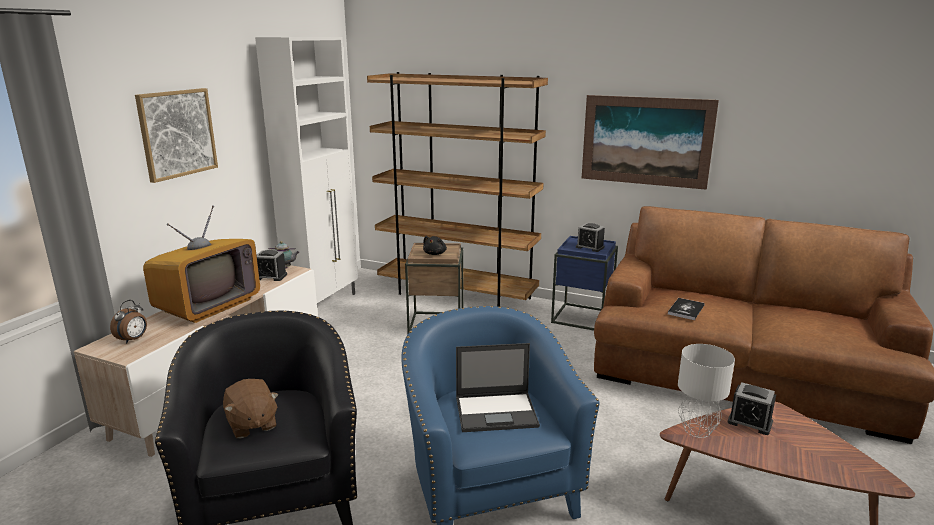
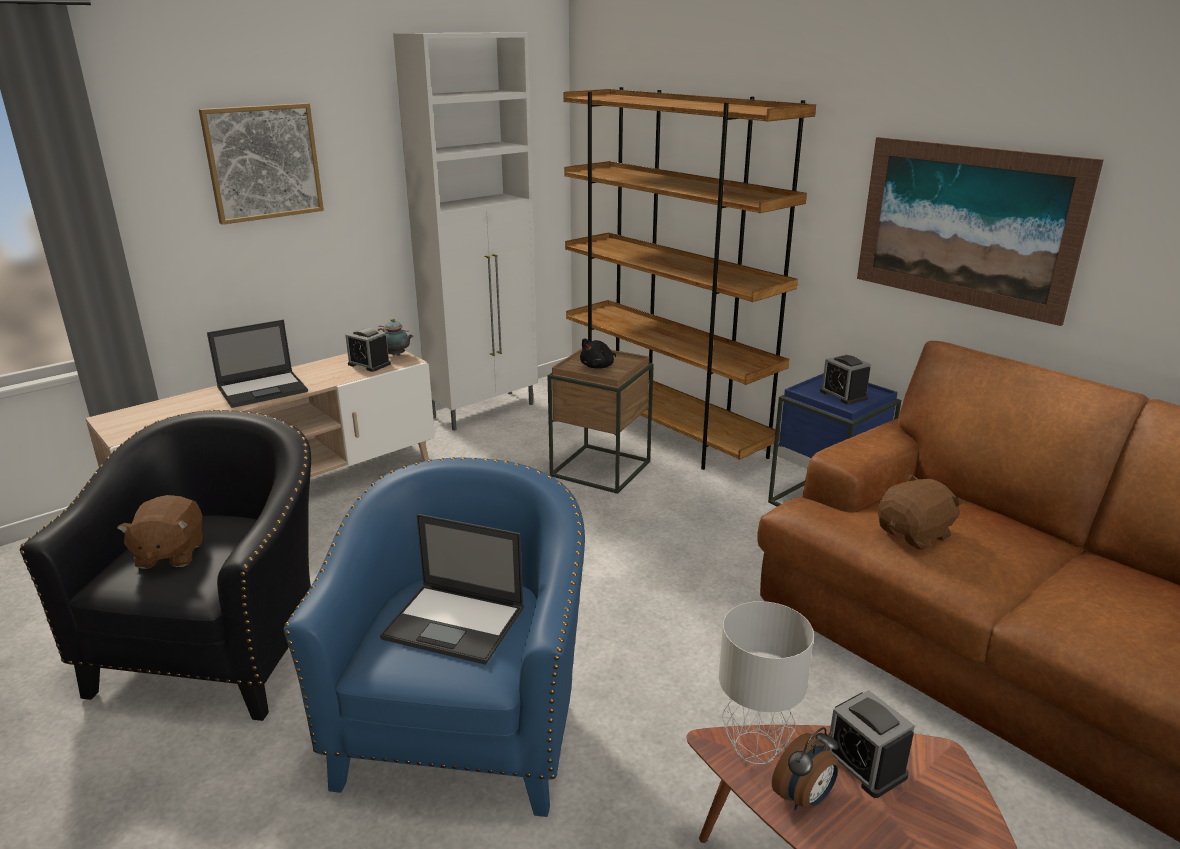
camera: 25 degrees right, 5 degrees up
(133, 339) = (149, 417): alarm clock -> alarm clock (804, 799)
(208, 305) = (263, 389): television -> laptop
(686, 310) = (915, 534): book -> brown plush toy

